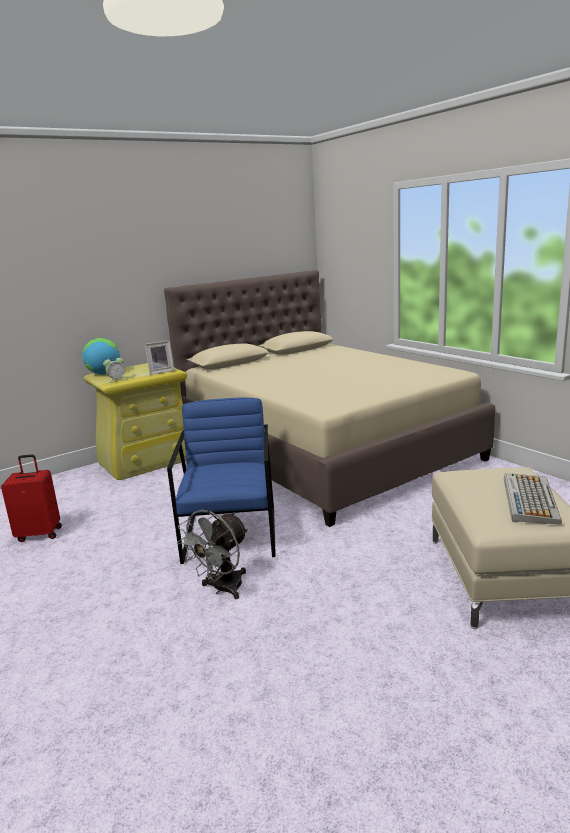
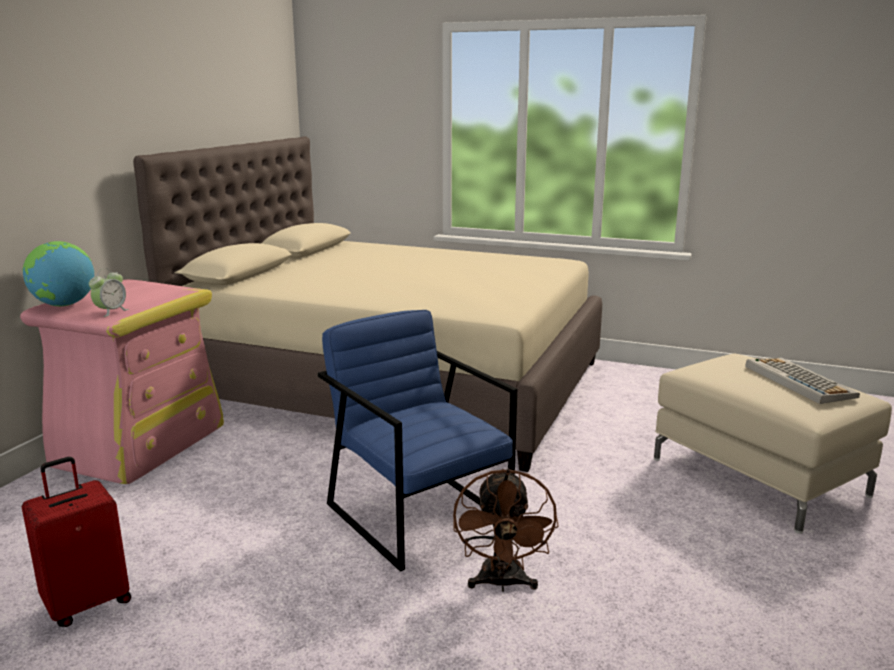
camera: 35 degrees left, 0 degrees up
(149, 460) = (143, 445): yellow nightstand -> pink nightstand
(161, 372) = (170, 292): picture frame -> none
(222, 589) = (502, 583): grey fan -> brown fan

